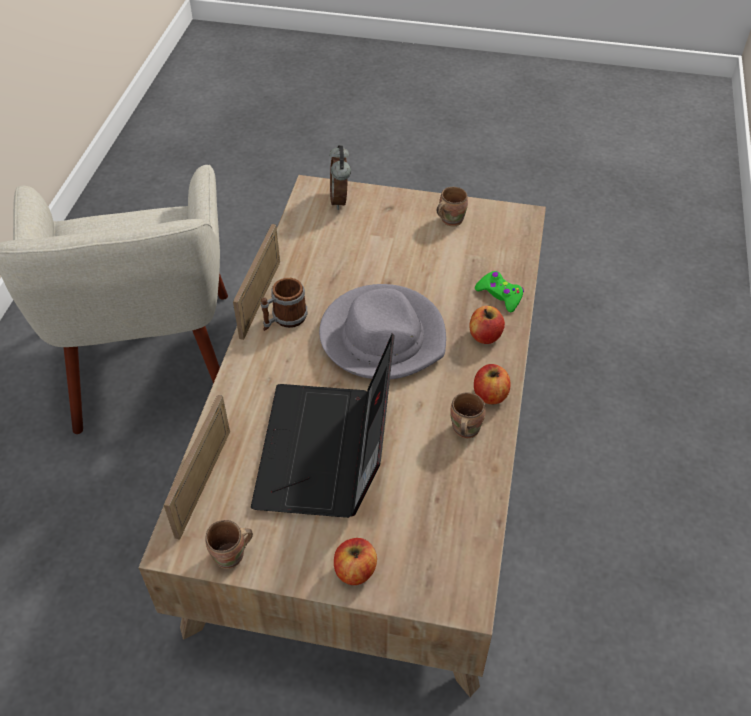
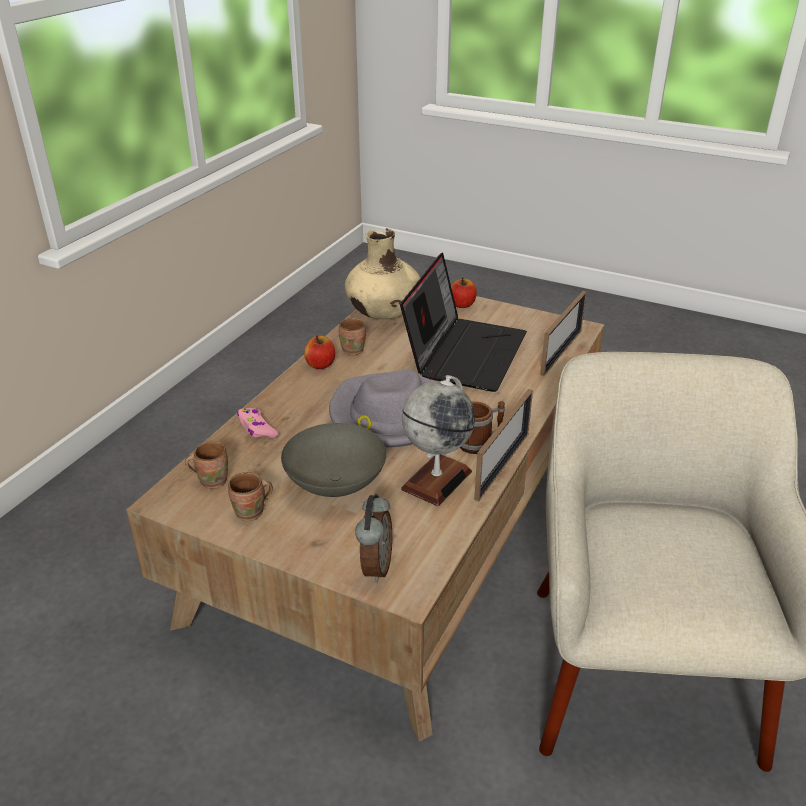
camera: 165 degrees left, 15 degrees down
(231, 556) = (541, 319): brown mug -> brown mug (212, 480)
(315, 274) = (436, 480): none -> globe
(398, 253) = (335, 485): none -> grey bowl
(459, 517) = (384, 314): none -> beige vase
(485, 336) = (295, 400): apple -> none
(500, 295) = (257, 428): green game controller -> pink game controller

